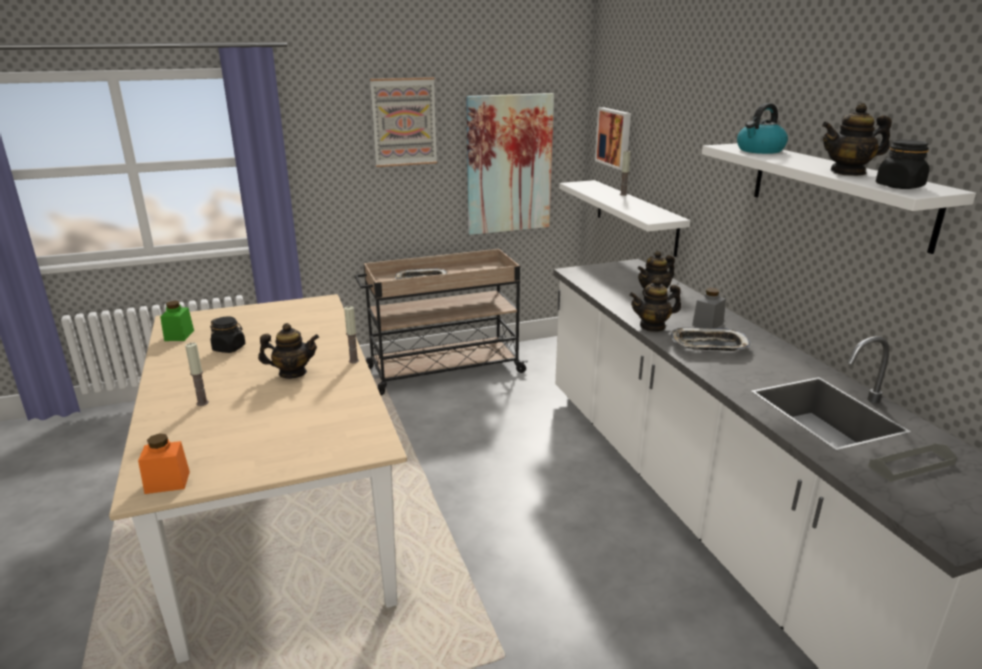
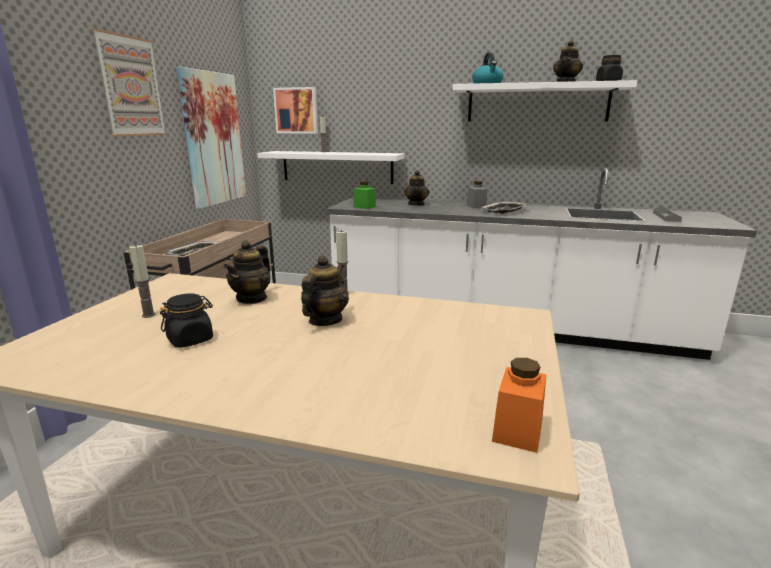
camera: 55 degrees left, 5 degrees down
(179, 335) = (70, 364): green jar -> green jar (364, 207)
(202, 403) = (322, 378): candle -> candle (149, 315)
(652, 326) = (462, 212): teapot -> teapot (252, 298)

